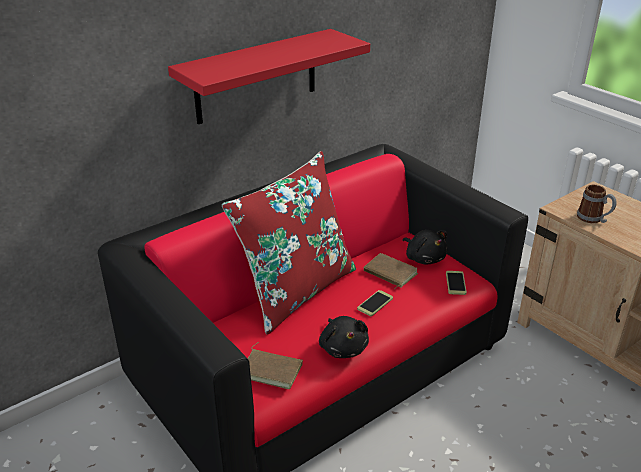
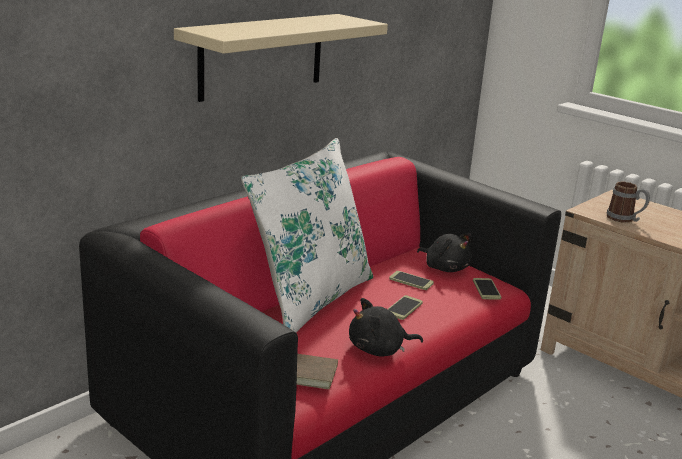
camera: 10 degrees left, 10 degrees down
(256, 76) = (262, 56): red shelf -> beige shelf
(296, 291) = (310, 298): red pillow -> white pillow
(343, 348) = (379, 350): black plush toy -> black plush toy turned 105 degrees clockwise
(389, 273) = (411, 281): brown book -> phone

